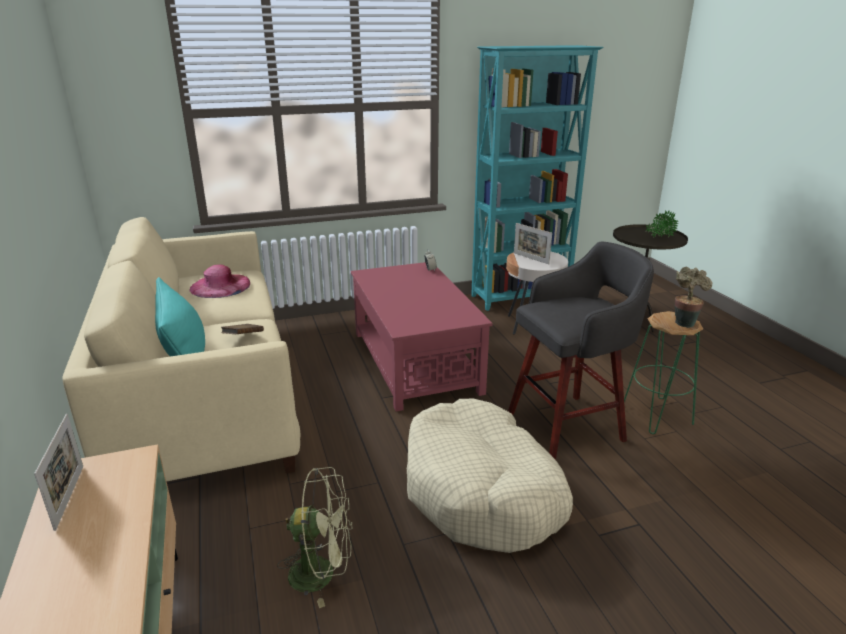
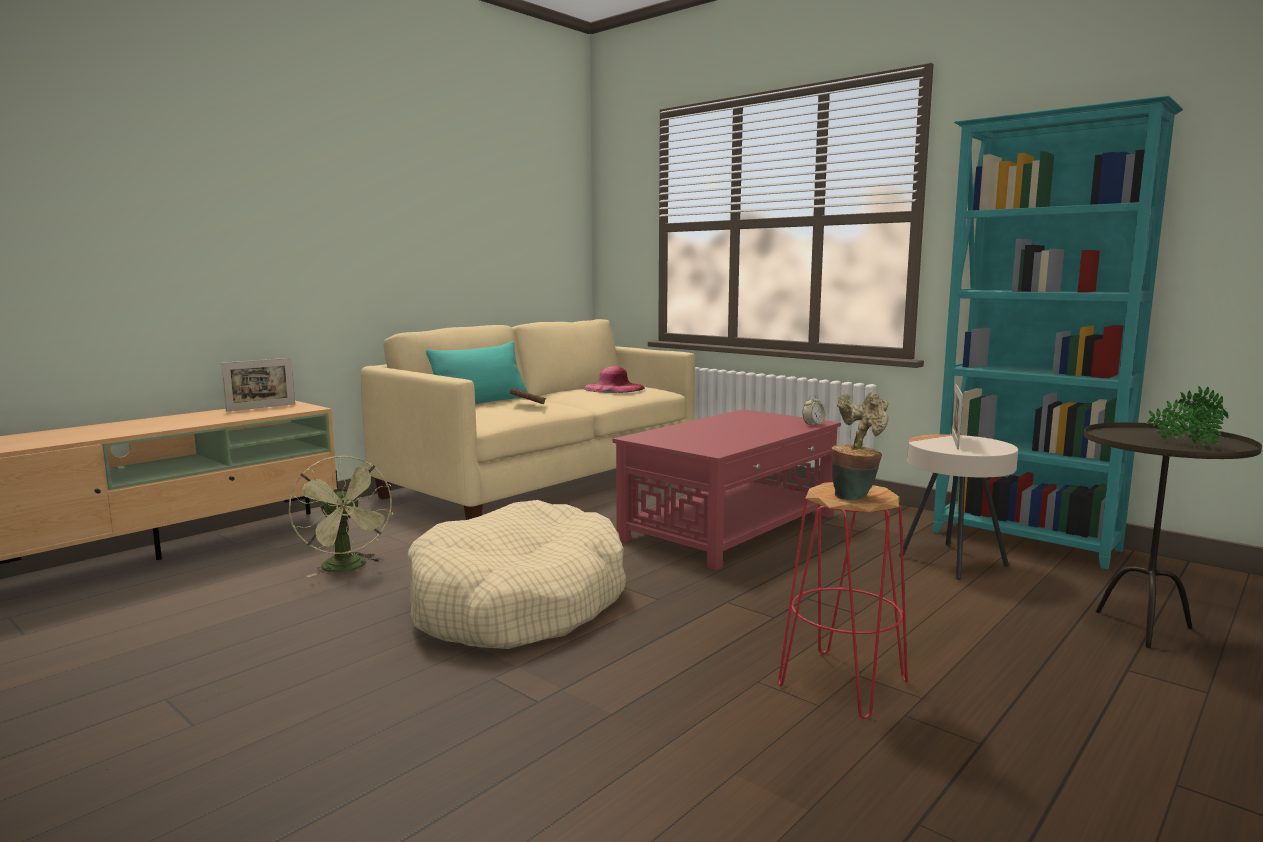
camera: 60 degrees right, 15 degrees down
(568, 426) = (714, 625): grey stool -> none
(657, 416) = (842, 684): green stool -> red stool

